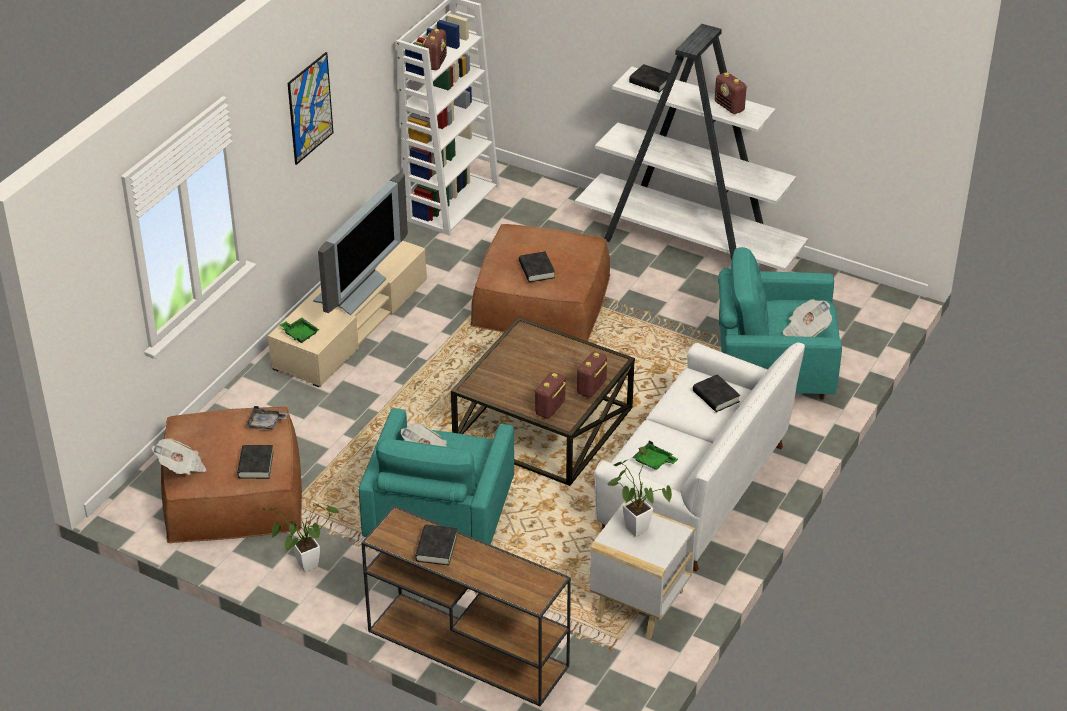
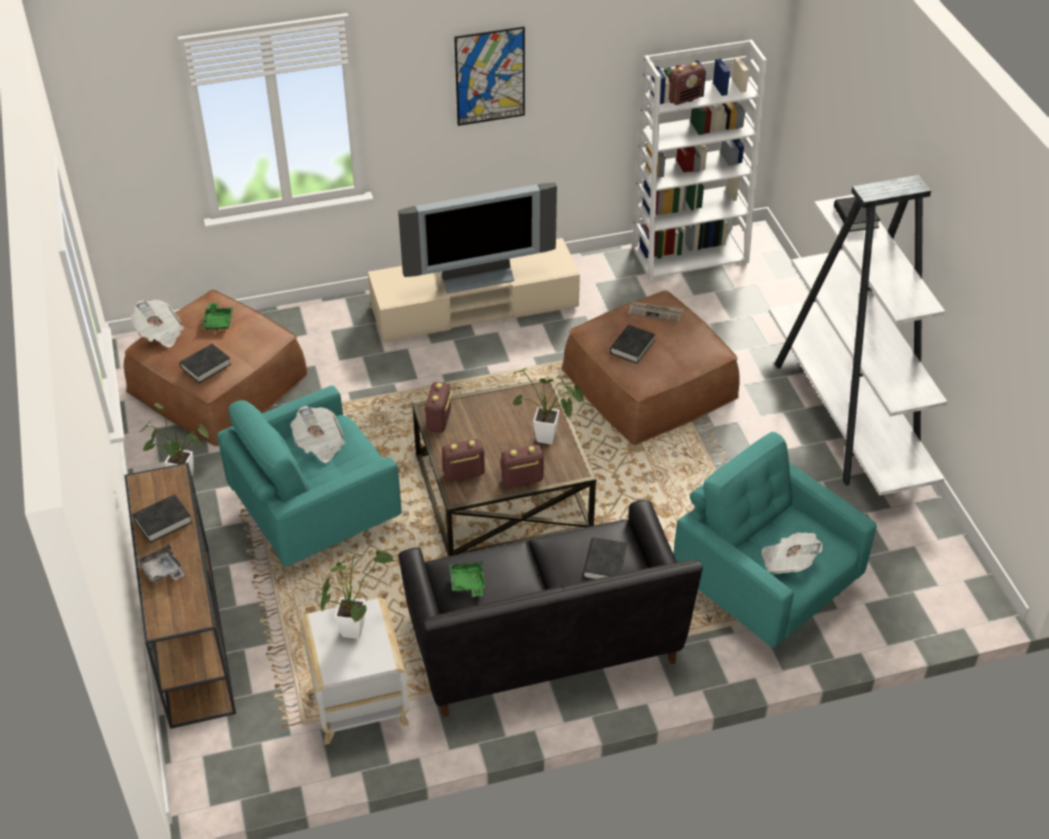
camera: 45 degrees right, 5 degrees up
(266, 423) = (258, 338): grey tray -> grey tray (163, 570)
(300, 334) = (390, 285): green tray -> green tray (218, 321)
(520, 240) = (655, 313): none -> newspaper
(573, 353) = (551, 439): none -> potted plant
(695, 490) = (544, 643): white sofa -> black sofa
(729, 107) = (899, 283): radio -> radio (439, 421)

